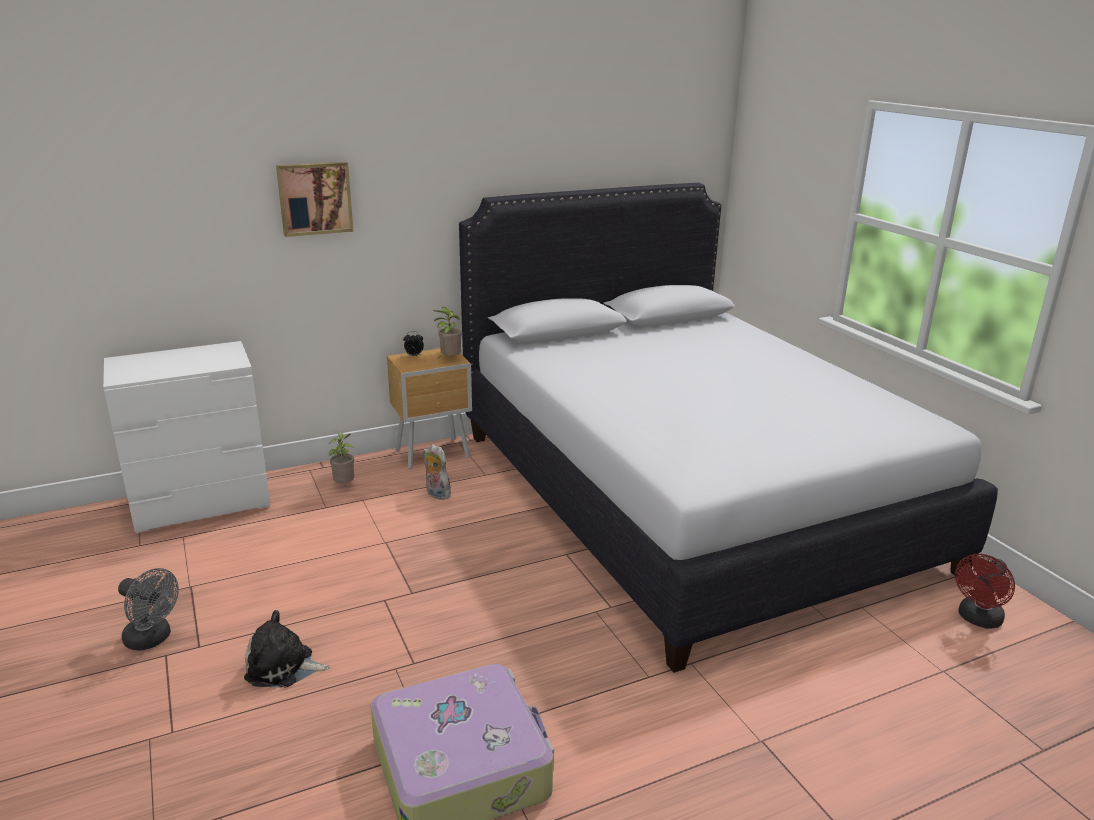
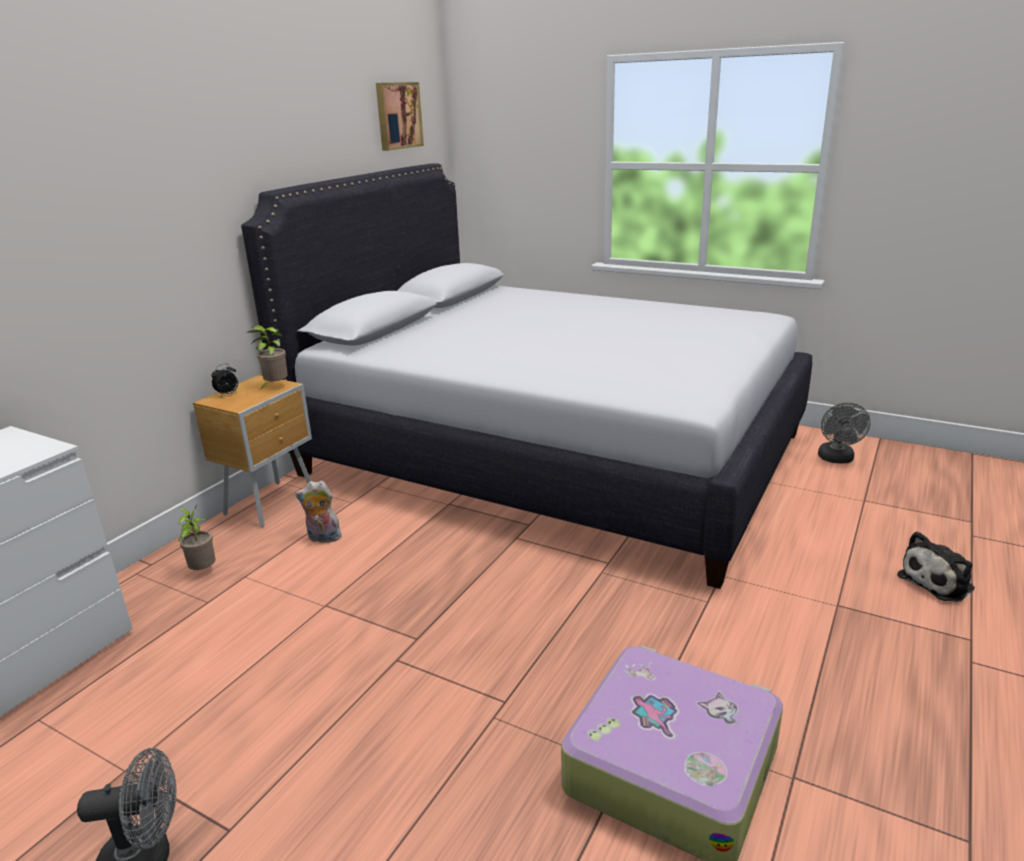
camera: 35 degrees left, 0 degrees up
(283, 667) = (370, 788): plush toy -> plush toy (939, 582)
(314, 198) = (71, 208): picture -> picture (397, 116)
(977, 619) = (837, 459): red fan -> grey fan

